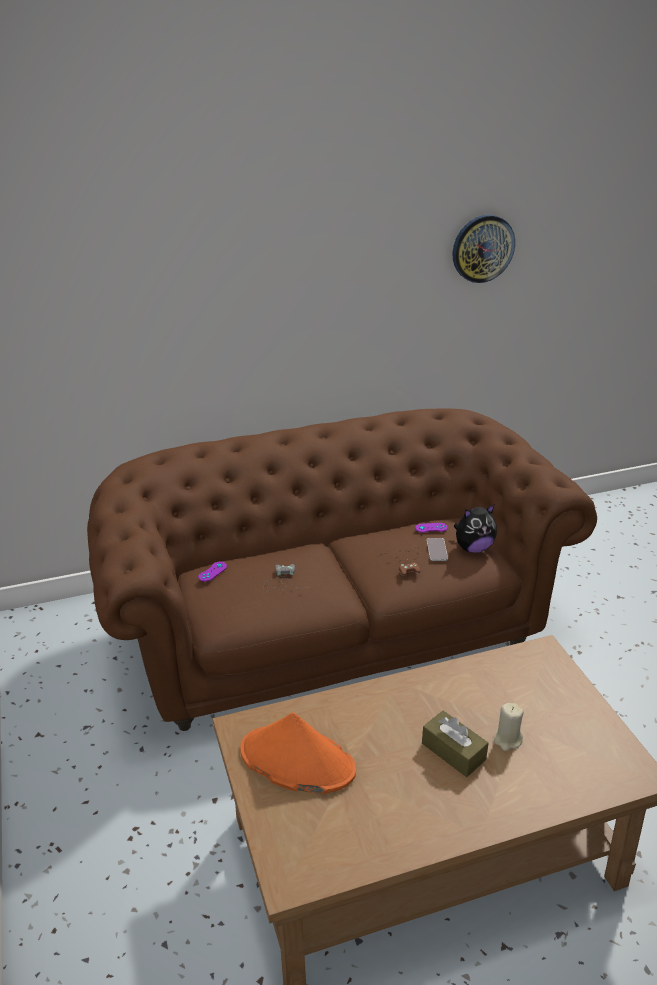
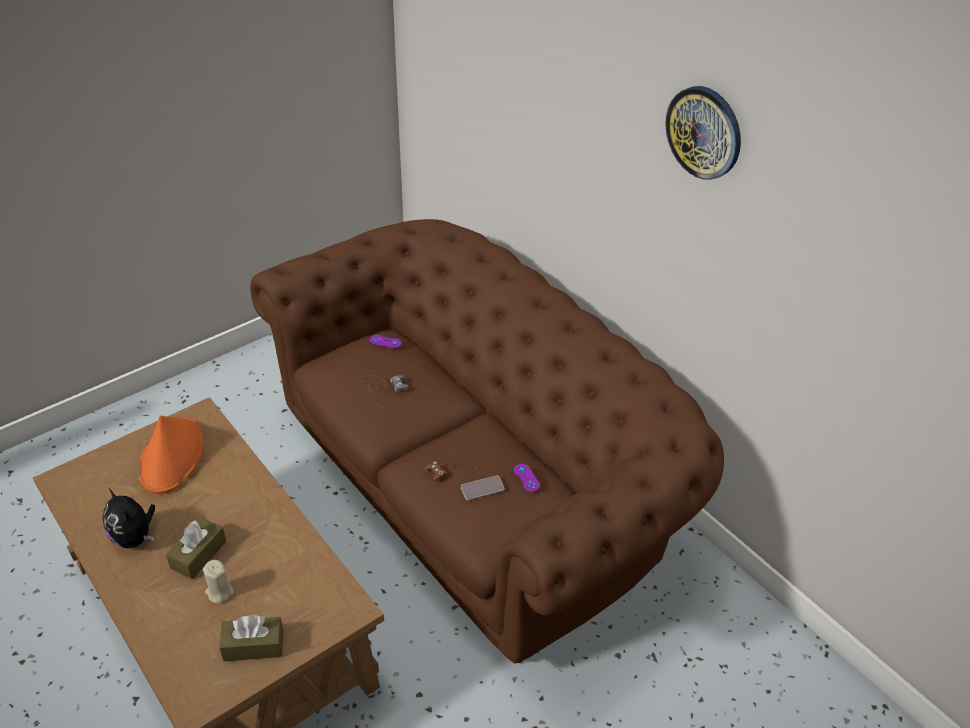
camera: 70 degrees right, 10 degrees up
(473, 548) = (506, 521): plush toy -> plush toy (135, 537)
(482, 248) = (820, 267): wall clock -> wall clock (704, 132)
(576, 722) = (253, 645): none -> brown tissue box

